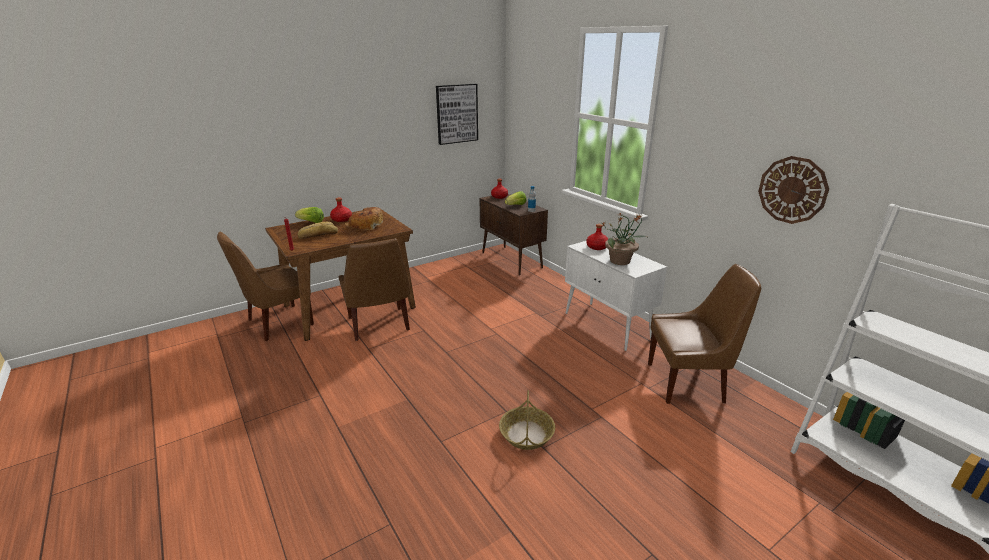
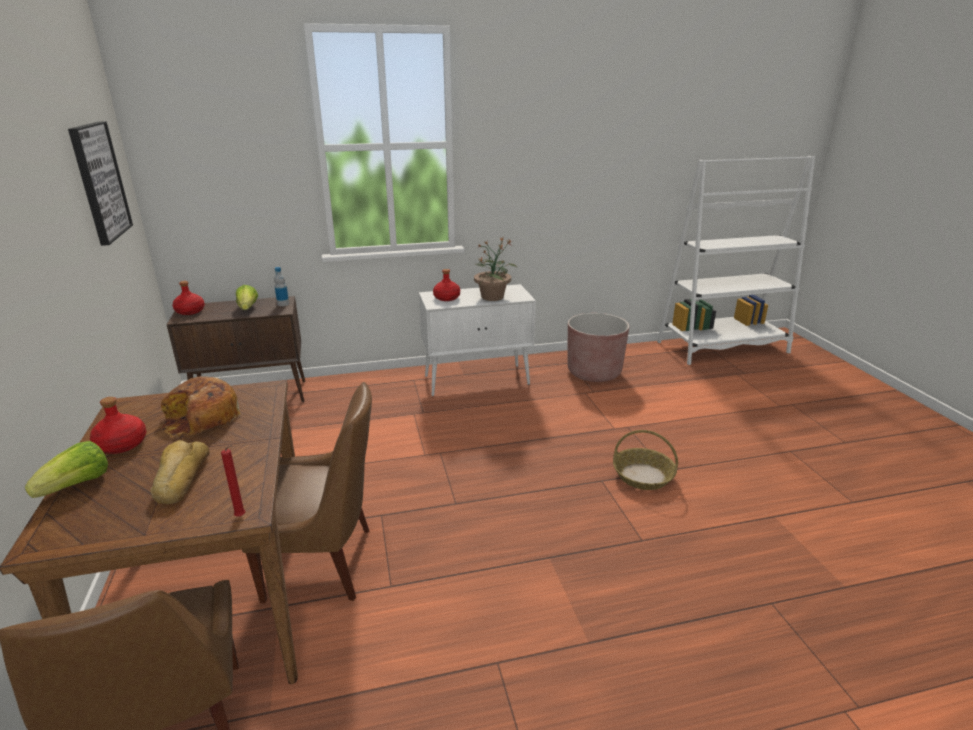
camera: 70 degrees left, 0 degrees up
(688, 383) = (594, 372): brown chair -> brown planter
(792, 190) = (605, 173): wall clock -> none

